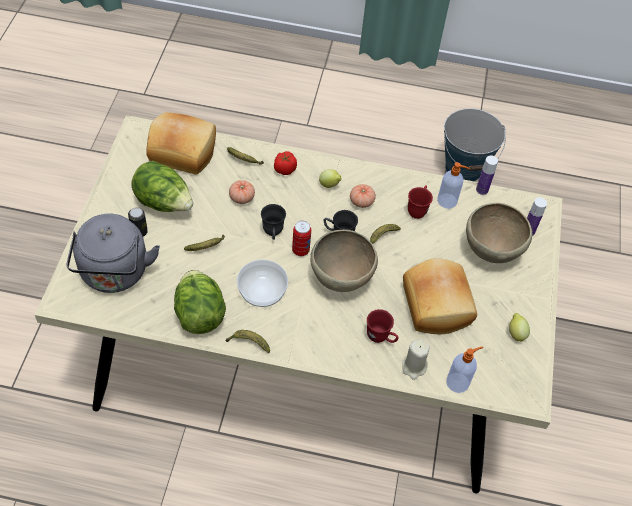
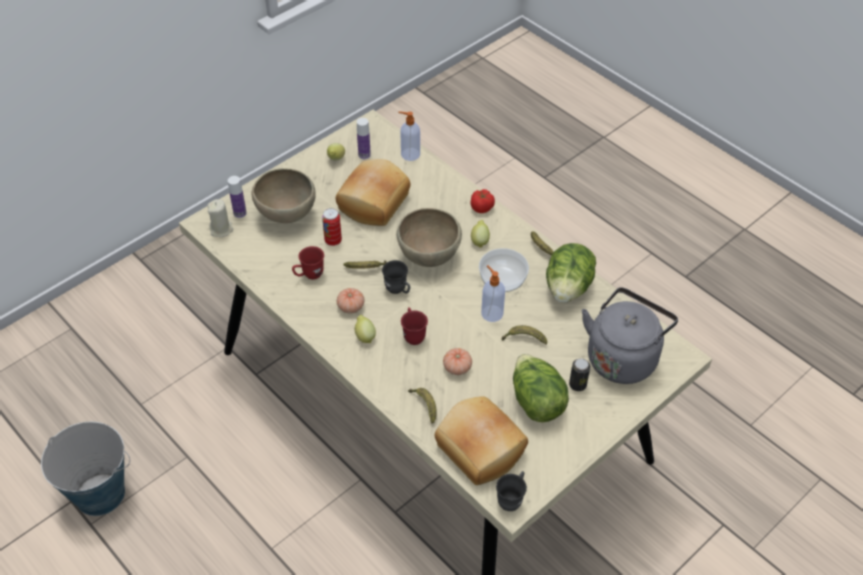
camera: 140 degrees left, 5 degrees down
(273, 233) = (455, 320): grey mug -> grey mug (512, 498)
(284, 169) = (393, 374): tomato -> tomato (482, 208)
(300, 250) = (443, 294): can -> can (333, 241)
(311, 319) = (479, 241): none -> lemon
(380, 338) = (438, 204): red mug -> red mug (413, 334)
(414, 367) = (431, 176): beige candle -> beige candle (221, 229)
(448, 201) = (276, 268): soap dispenser -> soap dispenser (491, 313)
(482, 190) = (236, 262): bottle -> bottle (364, 155)

